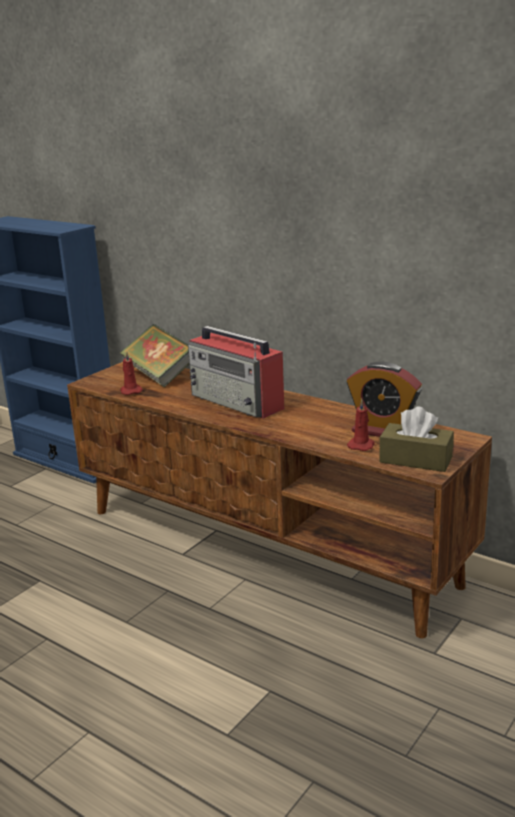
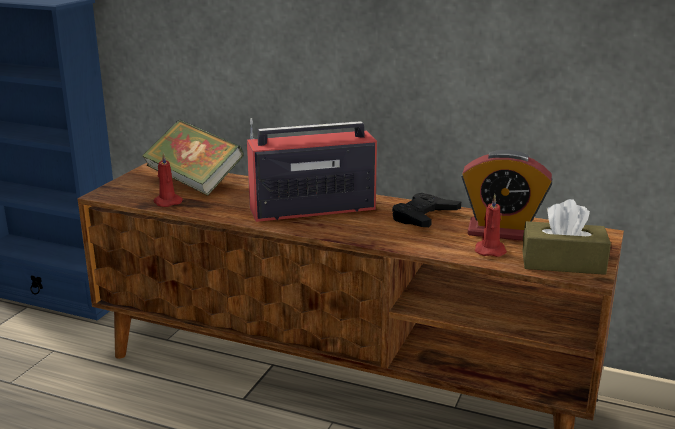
camera: 15 degrees left, 0 degrees up
(238, 402) = (310, 208): radio -> radio turned 135 degrees clockwise
(326, 414) = (424, 217): none -> black game controller

